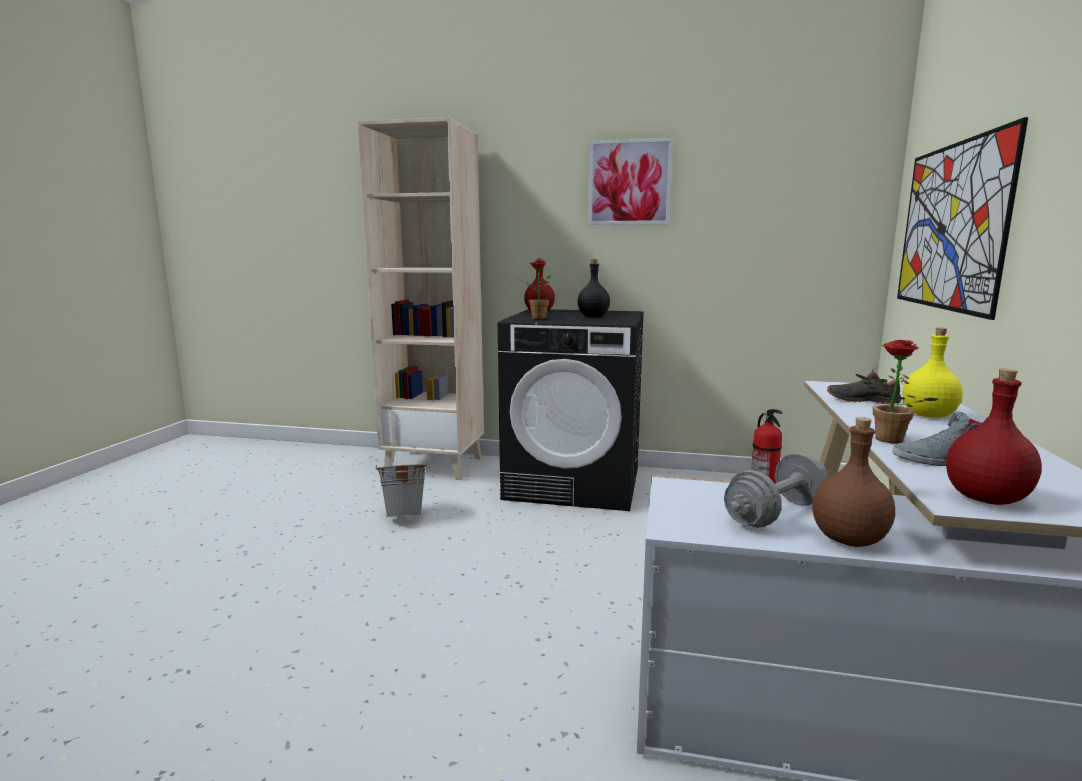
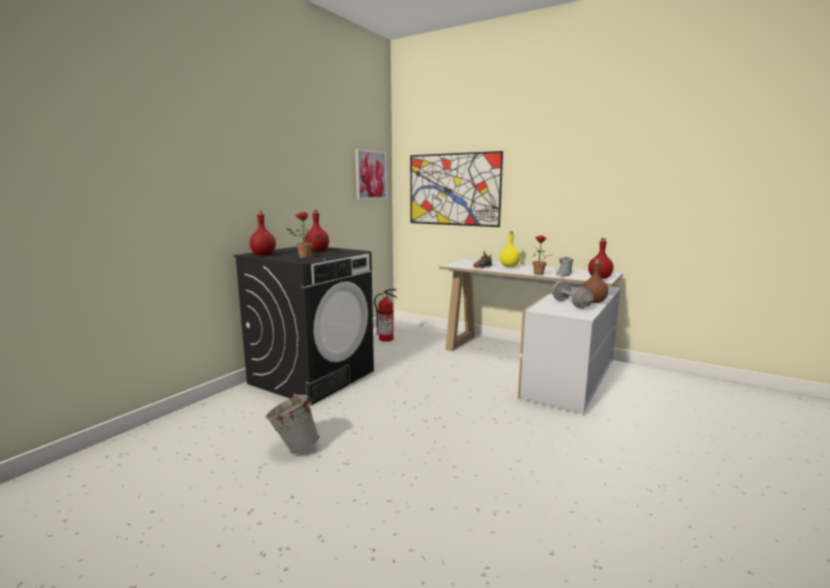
camera: 70 degrees left, 0 degrees up
(435, 465) = (195, 422): beige bookcase -> none
(592, 316) = (317, 251): black bottle -> red bottle
(629, 182) = (289, 153): picture -> picture (371, 175)

